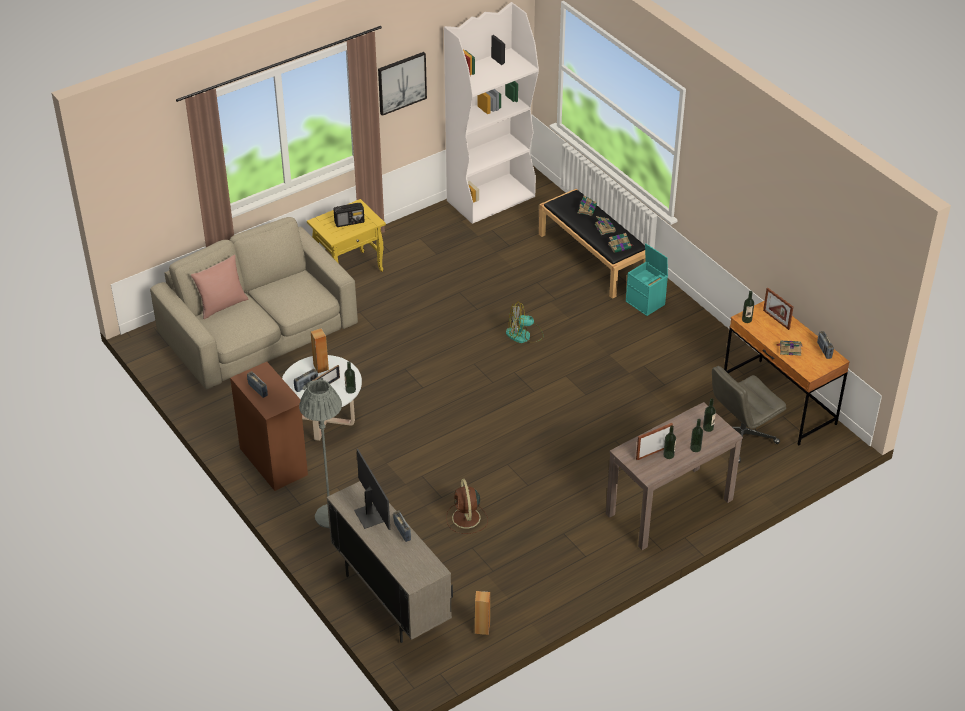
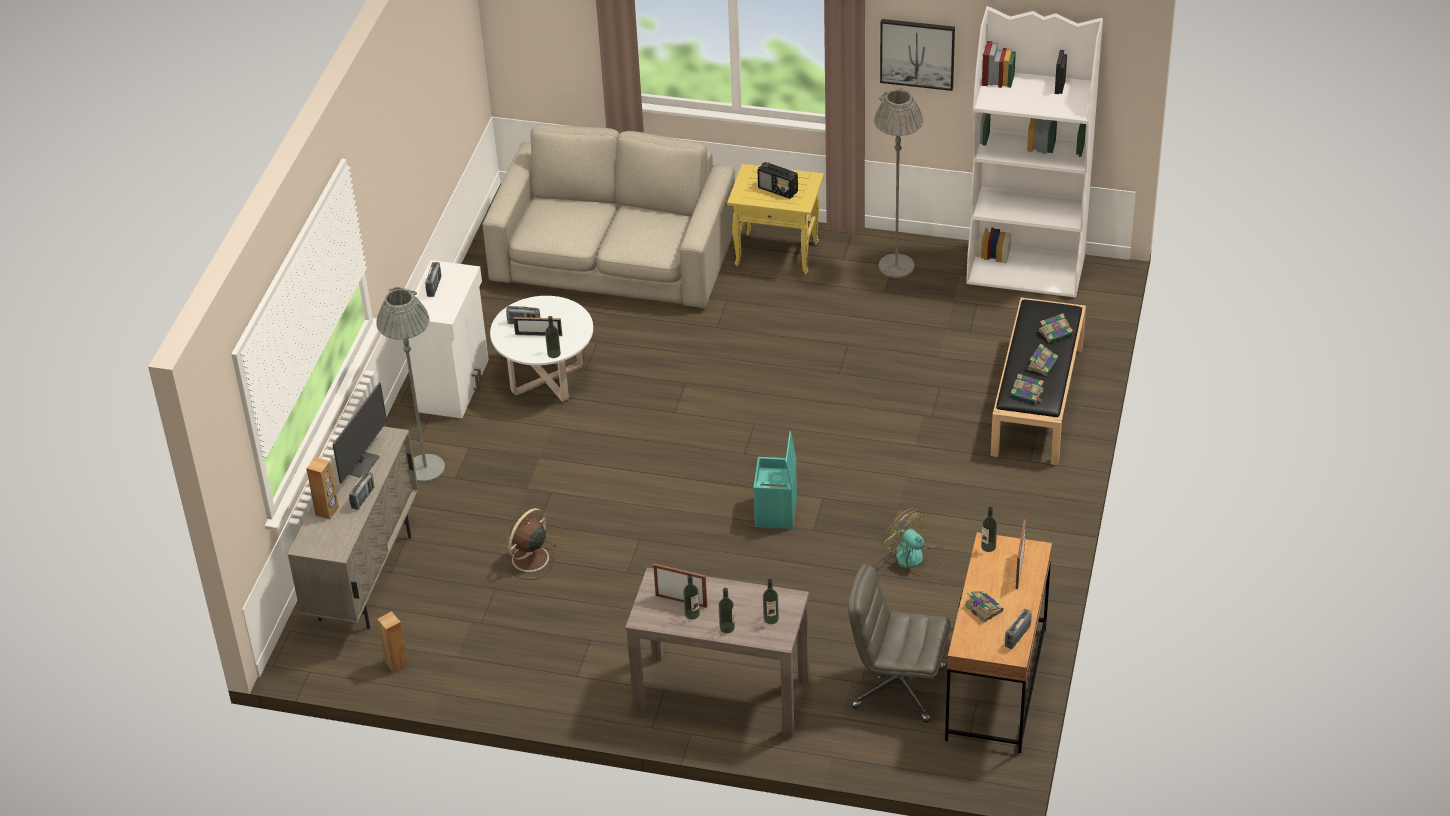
camera: 50 degrees right, 0 degrees up
(222, 305) = (573, 202): pink pillow -> none
(274, 460) = (454, 385): brown cabinet -> white cabinet
(321, 367) = (561, 315): brown speaker -> brown speaker (327, 511)
(423, 237) = (896, 266): none -> grey floor lamp
(524, 335) = (844, 430): fan -> fan (915, 559)
(646, 303) = (1018, 485): turquoise storage box -> turquoise storage box (776, 513)

